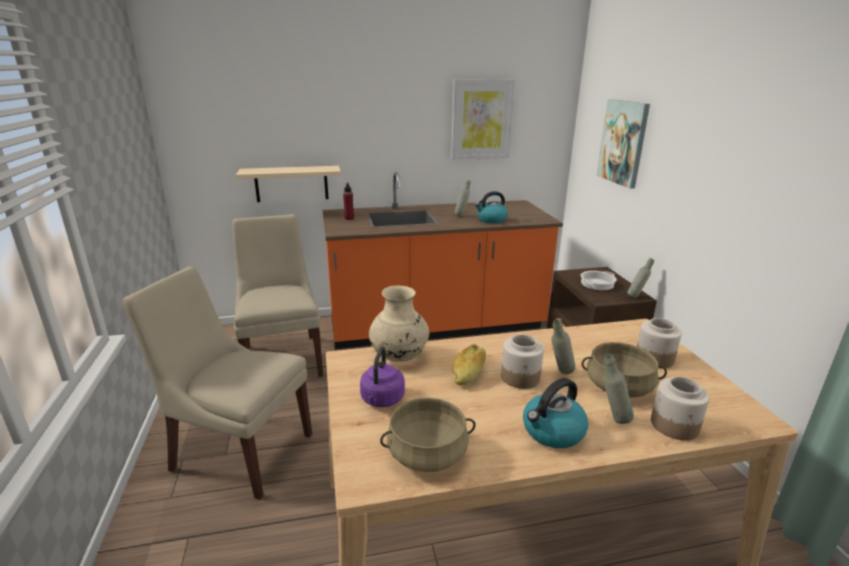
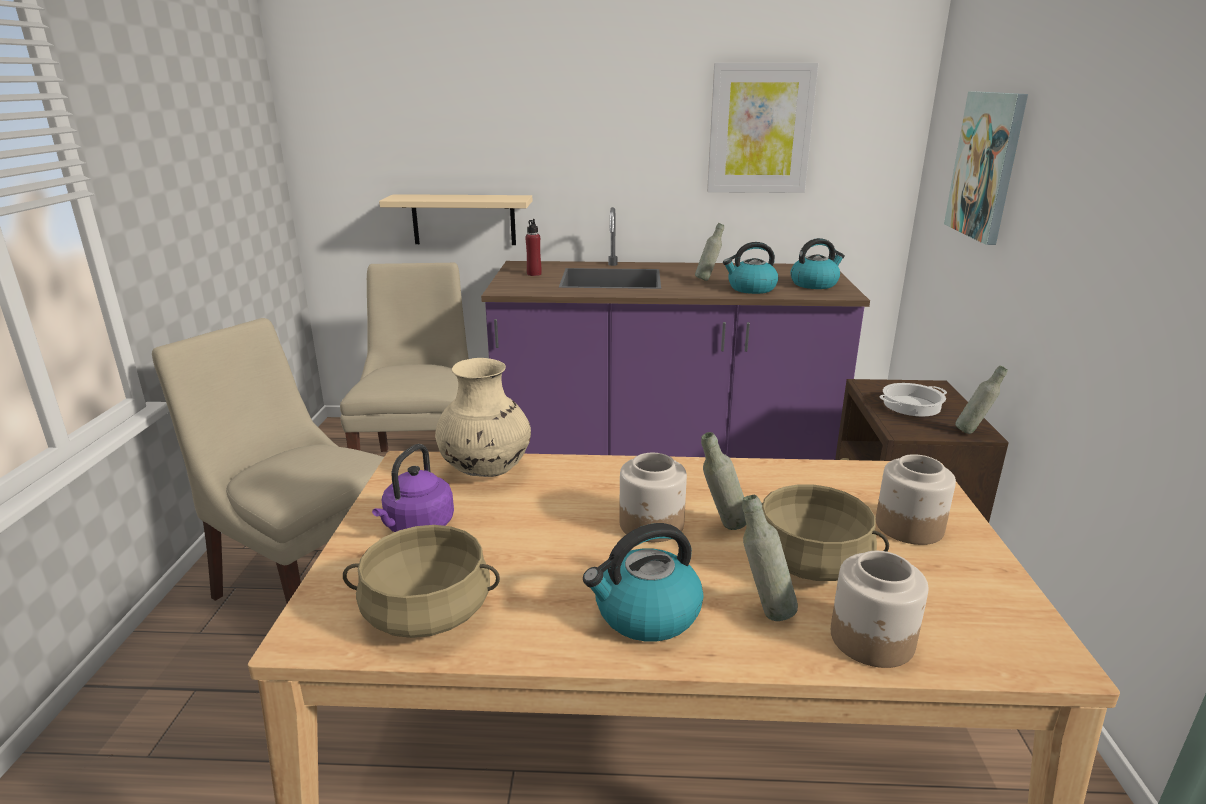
camera: 15 degrees right, 0 degrees up
(436, 326) = (664, 453): orange counter -> purple counter
(469, 372) = (575, 506): bread -> none
(525, 214) = (814, 284): none -> kettle

